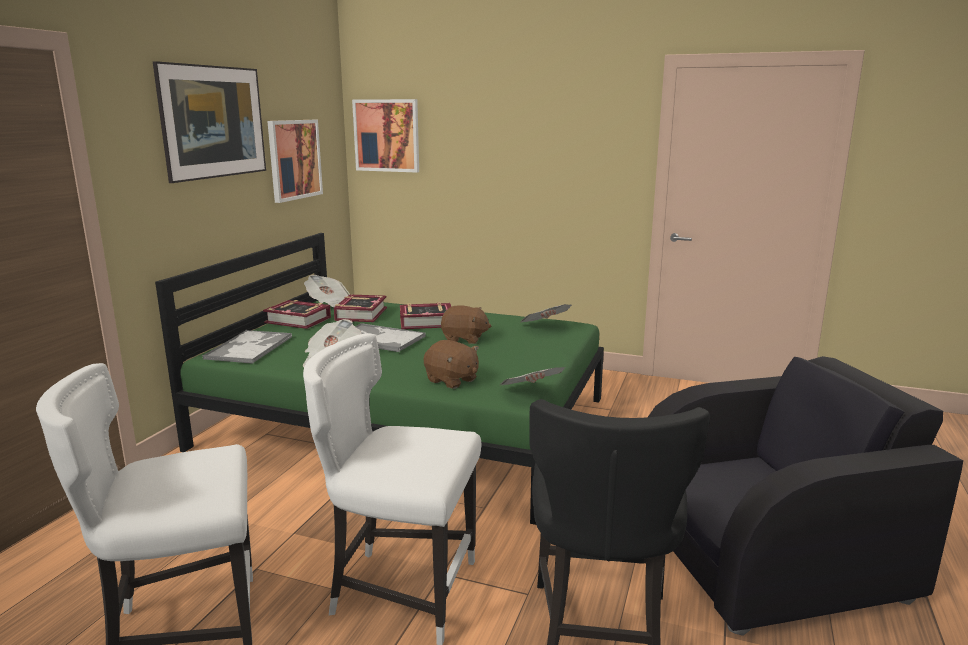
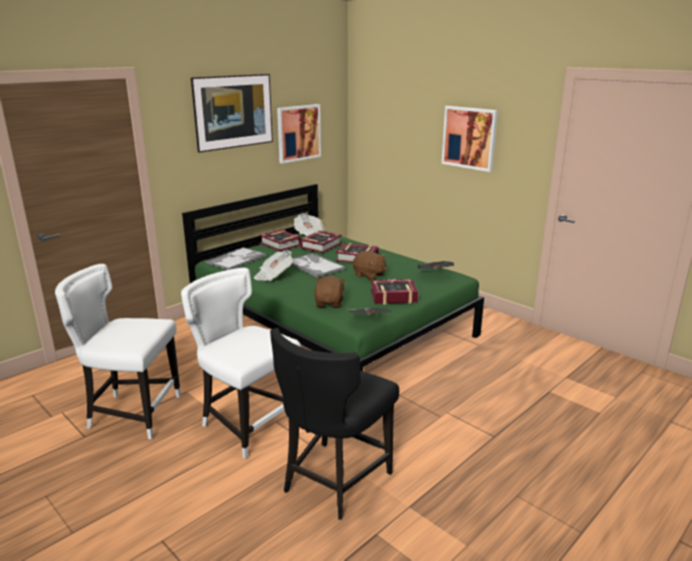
camera: 25 degrees right, 5 degrees up
(387, 135) = (372, 116): picture -> picture (469, 138)
(451, 380) = (329, 303): brown plush toy -> brown plush toy turned 150 degrees counterclockwise
(525, 358) = (393, 296): none -> book
(767, 556) = (490, 471): black armchair -> none

